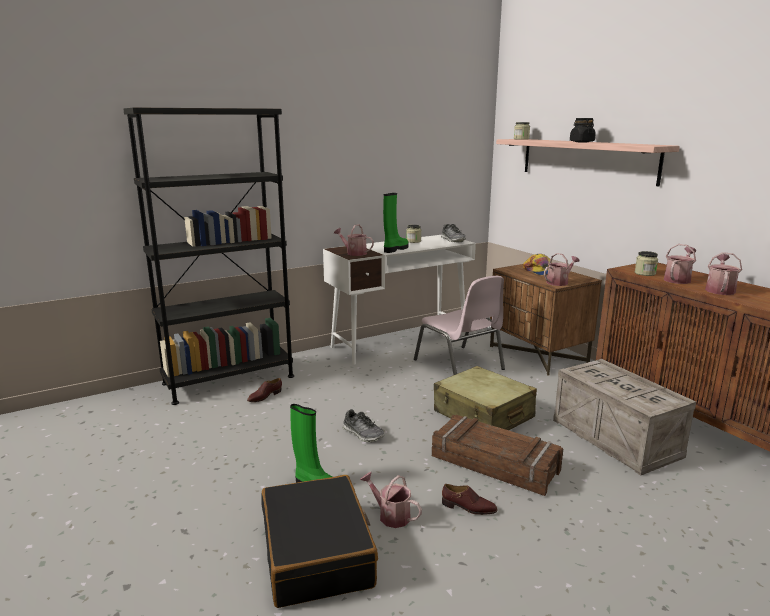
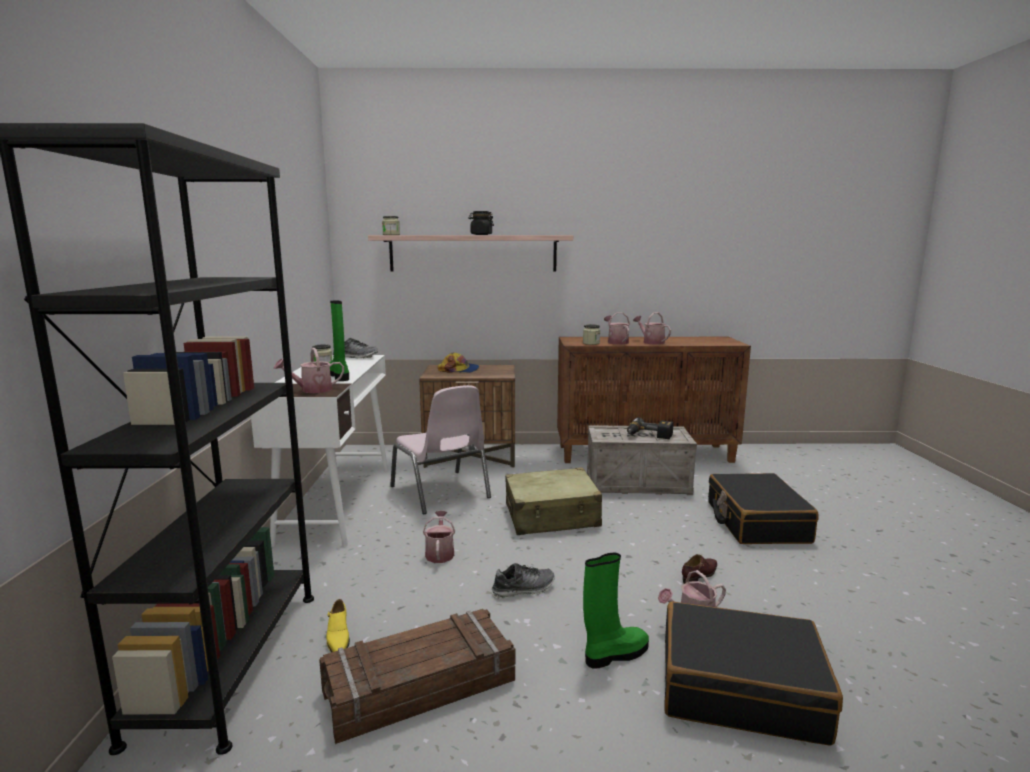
camera: 60 degrees left, 5 degrees down
(265, 396) = (338, 638): brown shoe -> yellow shoe
(459, 365) = (441, 492): pink chair -> pink chair turned 60 degrees clockwise
(495, 463) = (638, 539): crate -> crate (419, 686)
(559, 282) = (500, 373): watering can -> watering can (440, 553)
(624, 389) = (648, 436): none -> power drill
(633, 528) = (756, 522): none -> black suitcase

